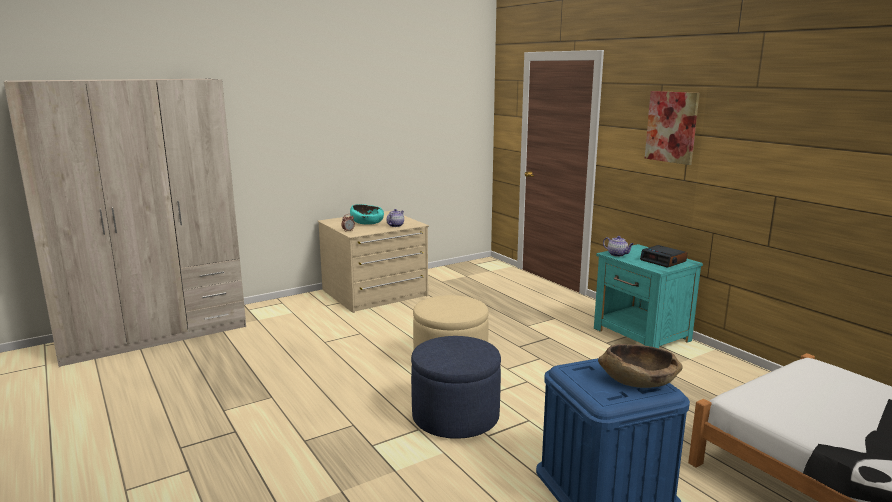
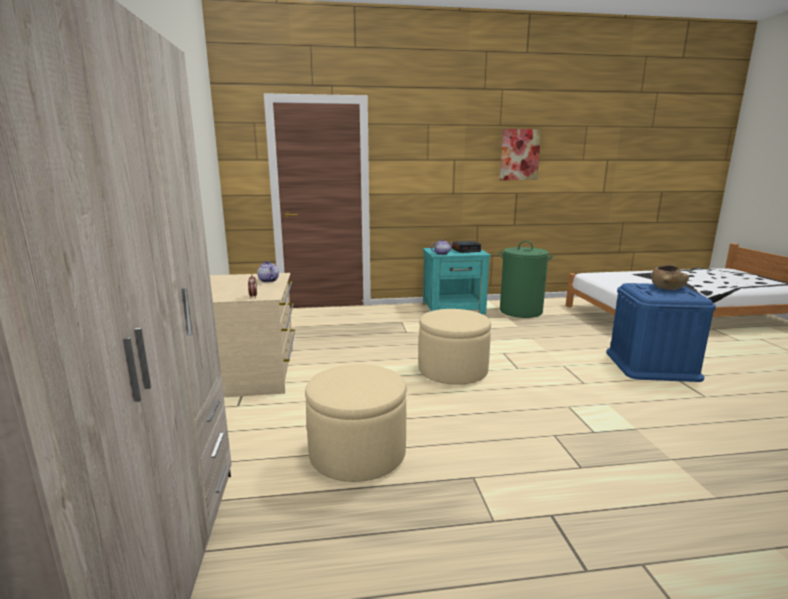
camera: 65 degrees left, 0 degrees up
(284, 353) = (357, 453): none -> beige ottoman
(367, 223) = (233, 287): turquoise bowl -> none
(455, 417) = (551, 388): blue ottoman -> none
(671, 127) = (441, 156): picture -> picture (519, 154)
(703, 376) = (521, 311): none -> green laundry basket

